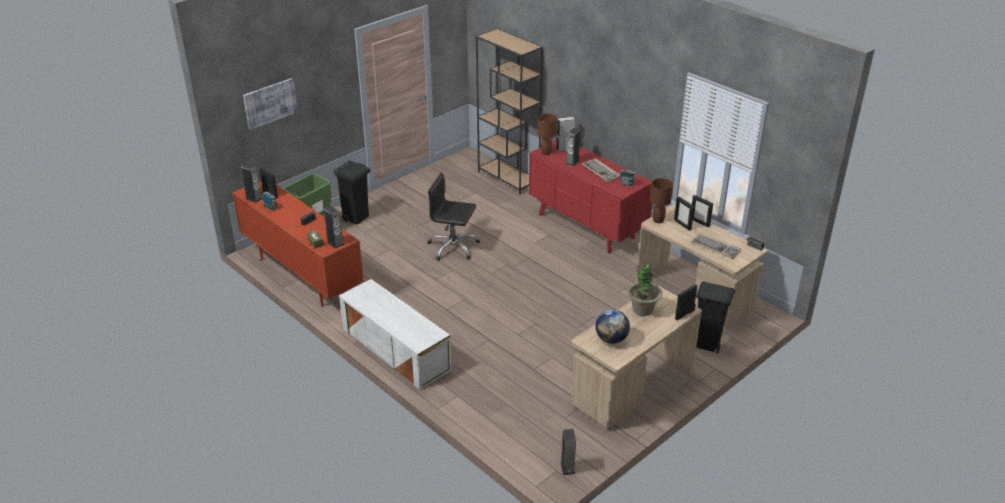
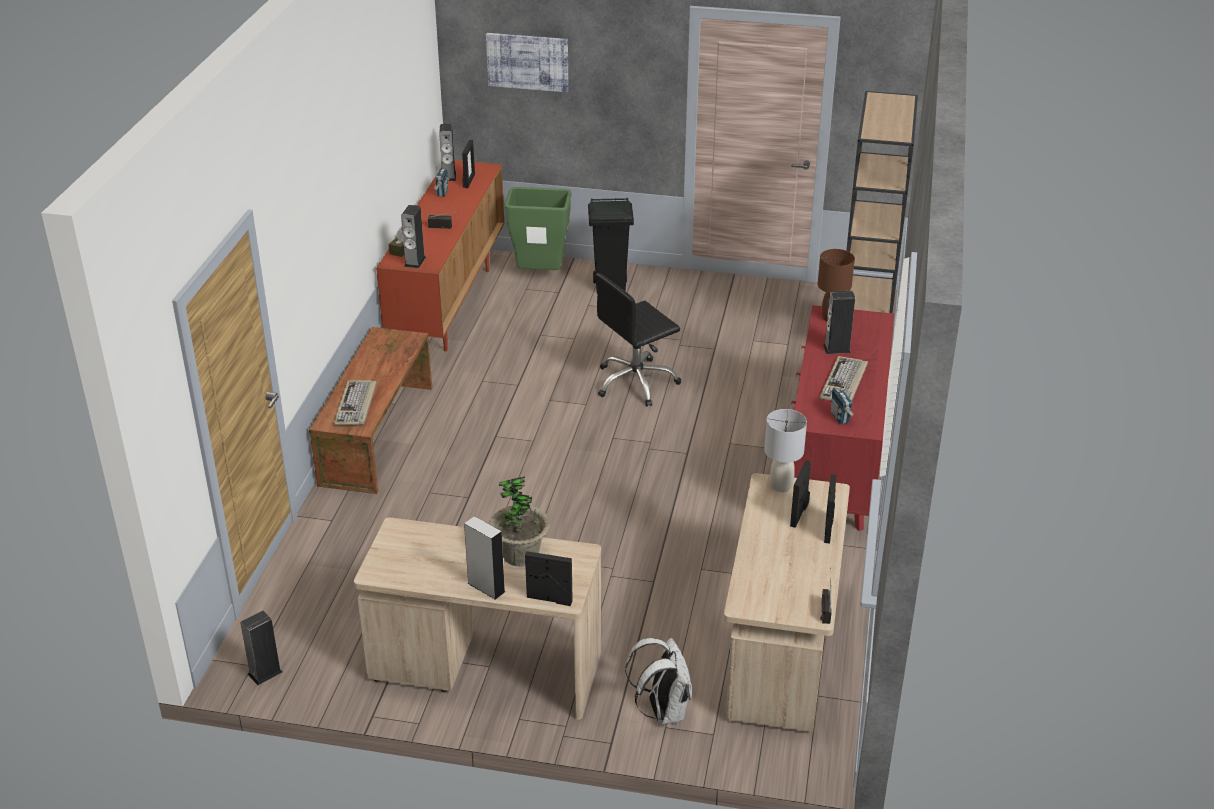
camera: 55 degrees right, 0 degrees up
(394, 349) = (376, 433): white bench -> brown bench
(453, 247) = (636, 382): black office chair -> black office chair turned 105 degrees counterclockwise
(565, 149) = (863, 329): grey speaker -> grey speaker (486, 587)
(611, 339) = (420, 551): globe -> none
(658, 220) = (780, 486): brown table lamp -> grey table lamp
(706, 345) = (663, 711): black trash can -> white backpack
(716, 247) = (774, 570): keyboard -> keyboard (356, 405)

